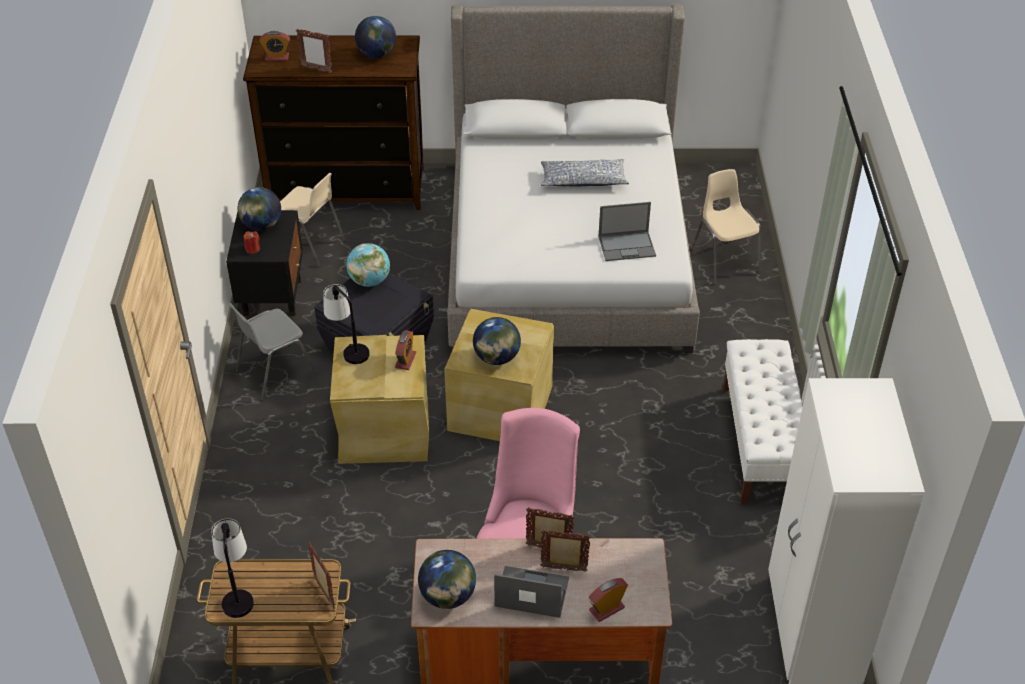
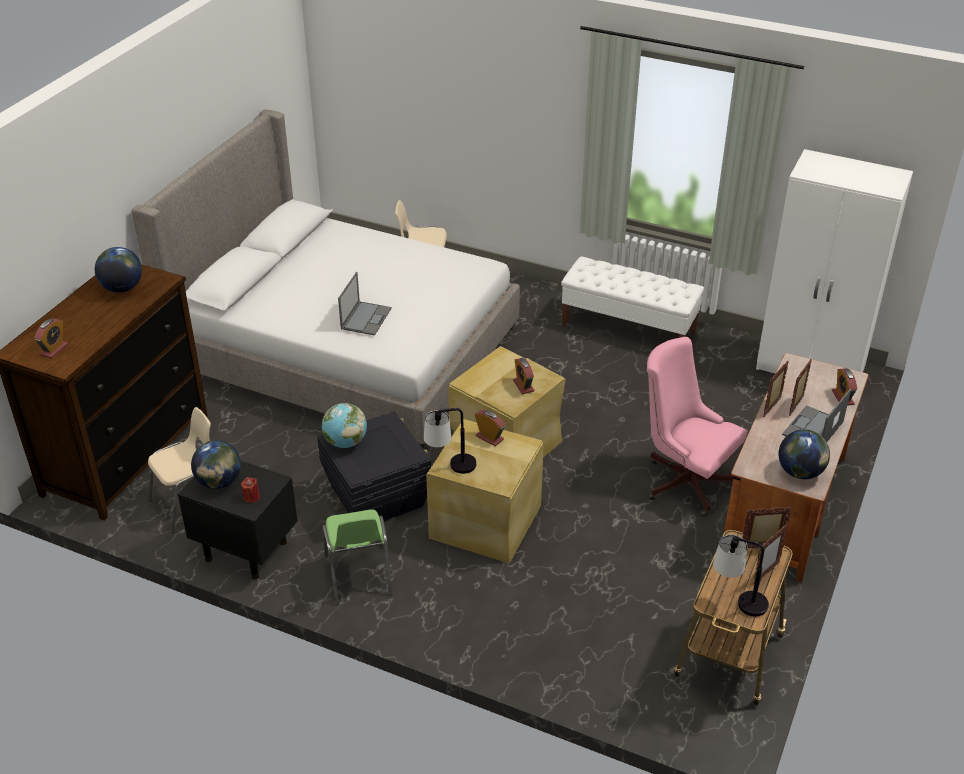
camera: 65 degrees left, 5 degrees down
(275, 372) = (358, 576): grey chair -> green chair
(316, 69) = (105, 330): picture frame -> picture frame (765, 573)
(496, 358) = (523, 386): globe -> alarm clock
(583, 180) = (342, 272): pillow -> none
(627, 246) = (446, 277): laptop -> laptop (366, 318)

